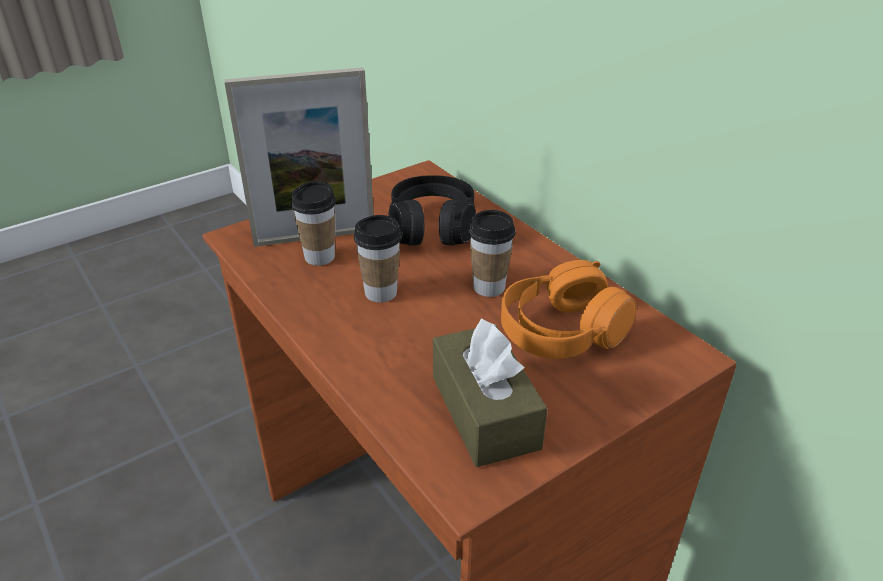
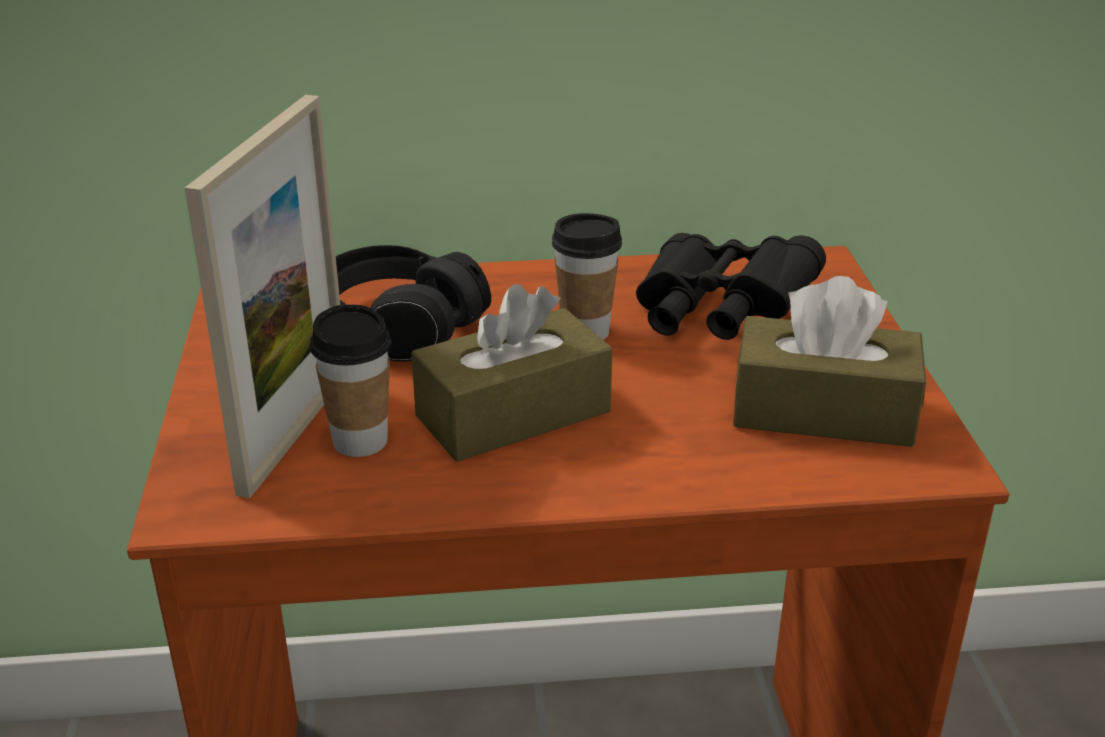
camera: 60 degrees left, 5 degrees down
(381, 293) = (513, 414): cup -> brown tissue box
(561, 331) = (717, 315): orange headphones -> black binoculars

